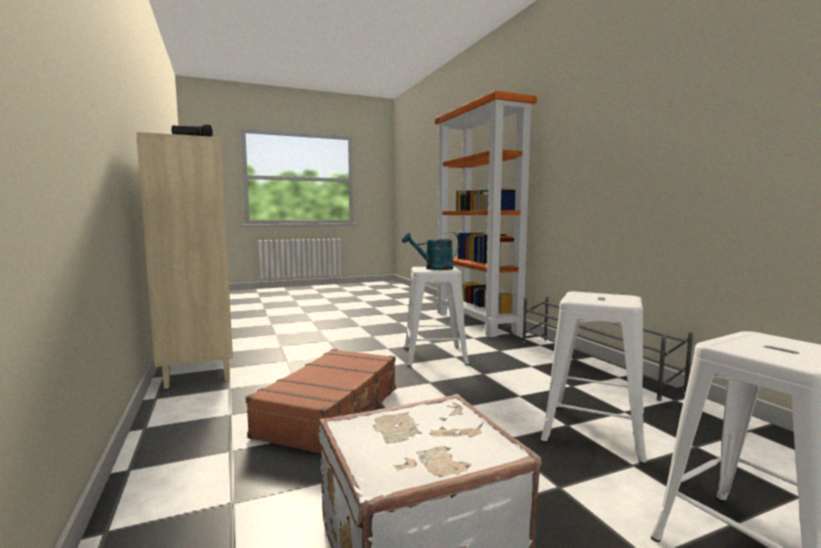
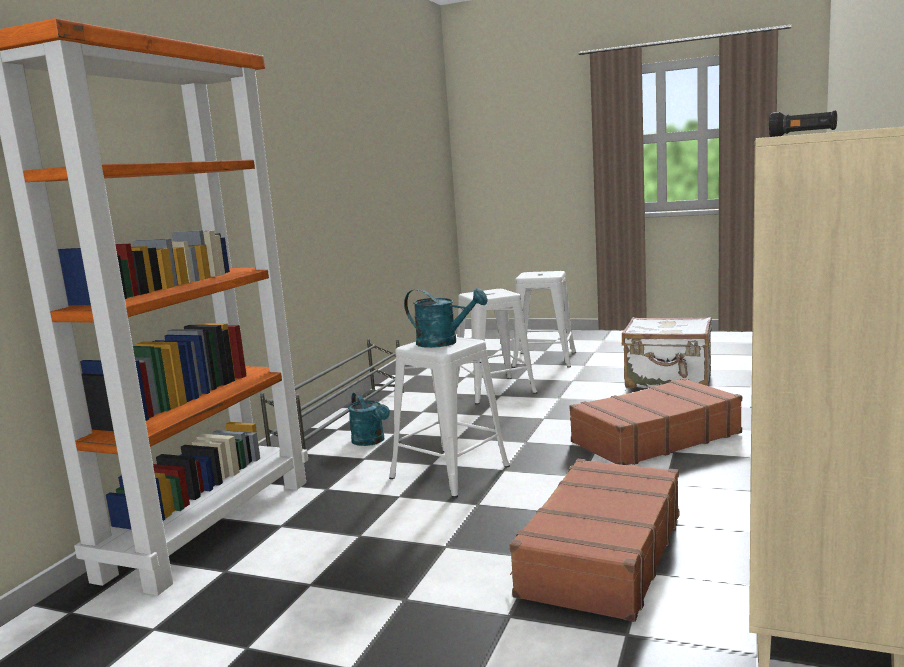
camera: 135 degrees left, 5 degrees up
(303, 346) = (600, 554): none -> brown suitcase
(527, 358) = (371, 441): none -> turquoise watering can

